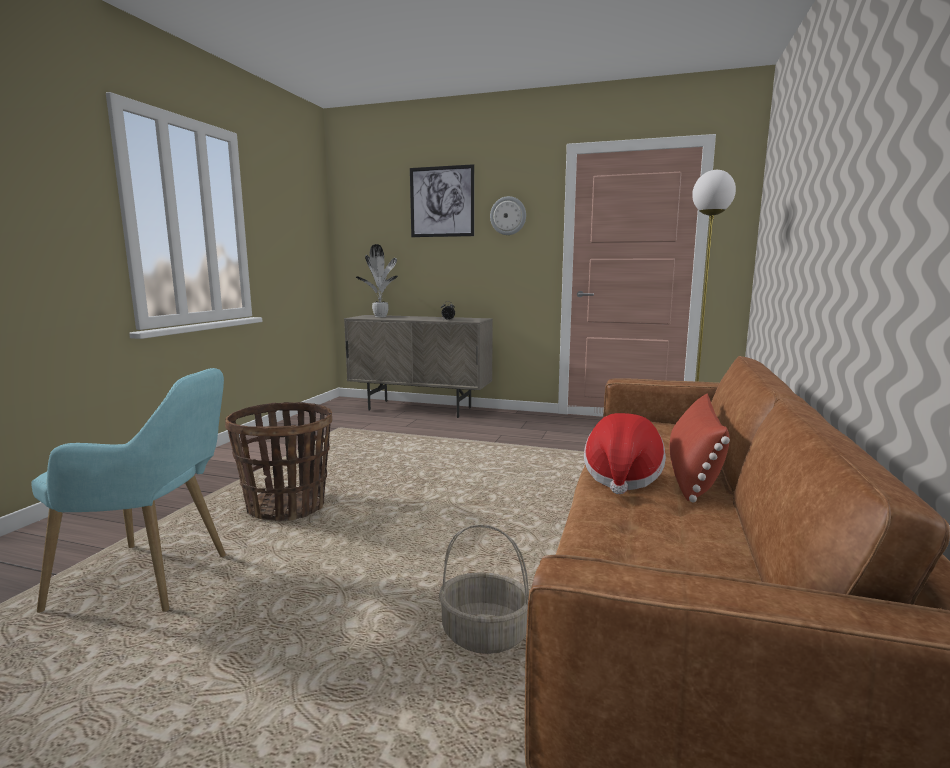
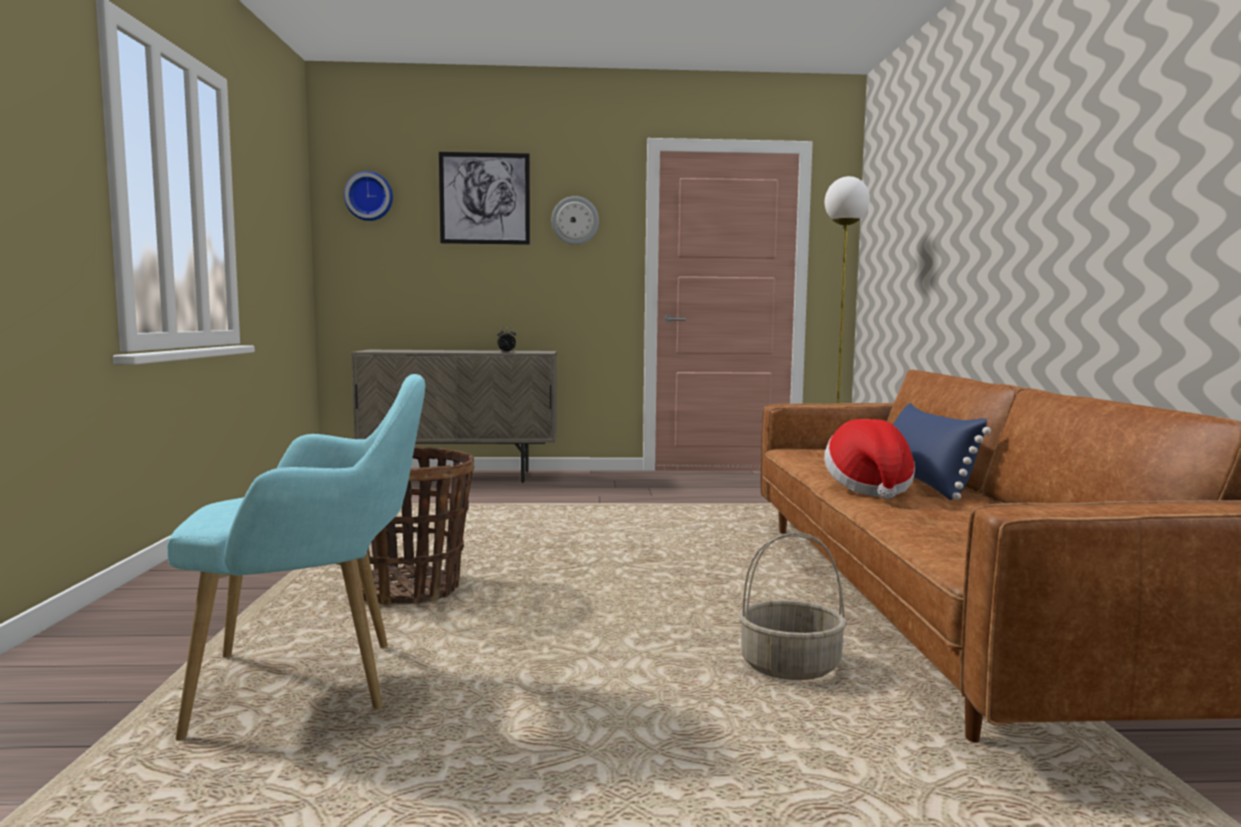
camera: 20 degrees left, 5 degrees down
(365, 204) = (369, 196): none -> wall clock
(380, 317) = (400, 350): potted plant -> none
(693, 473) = (924, 482): red pillow -> blue pillow

